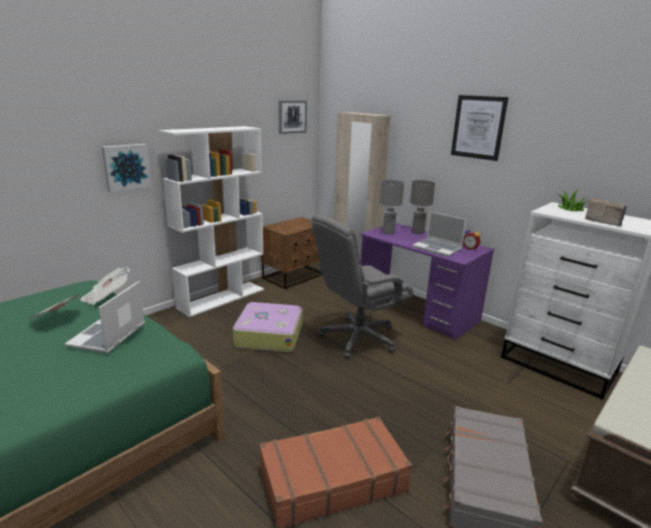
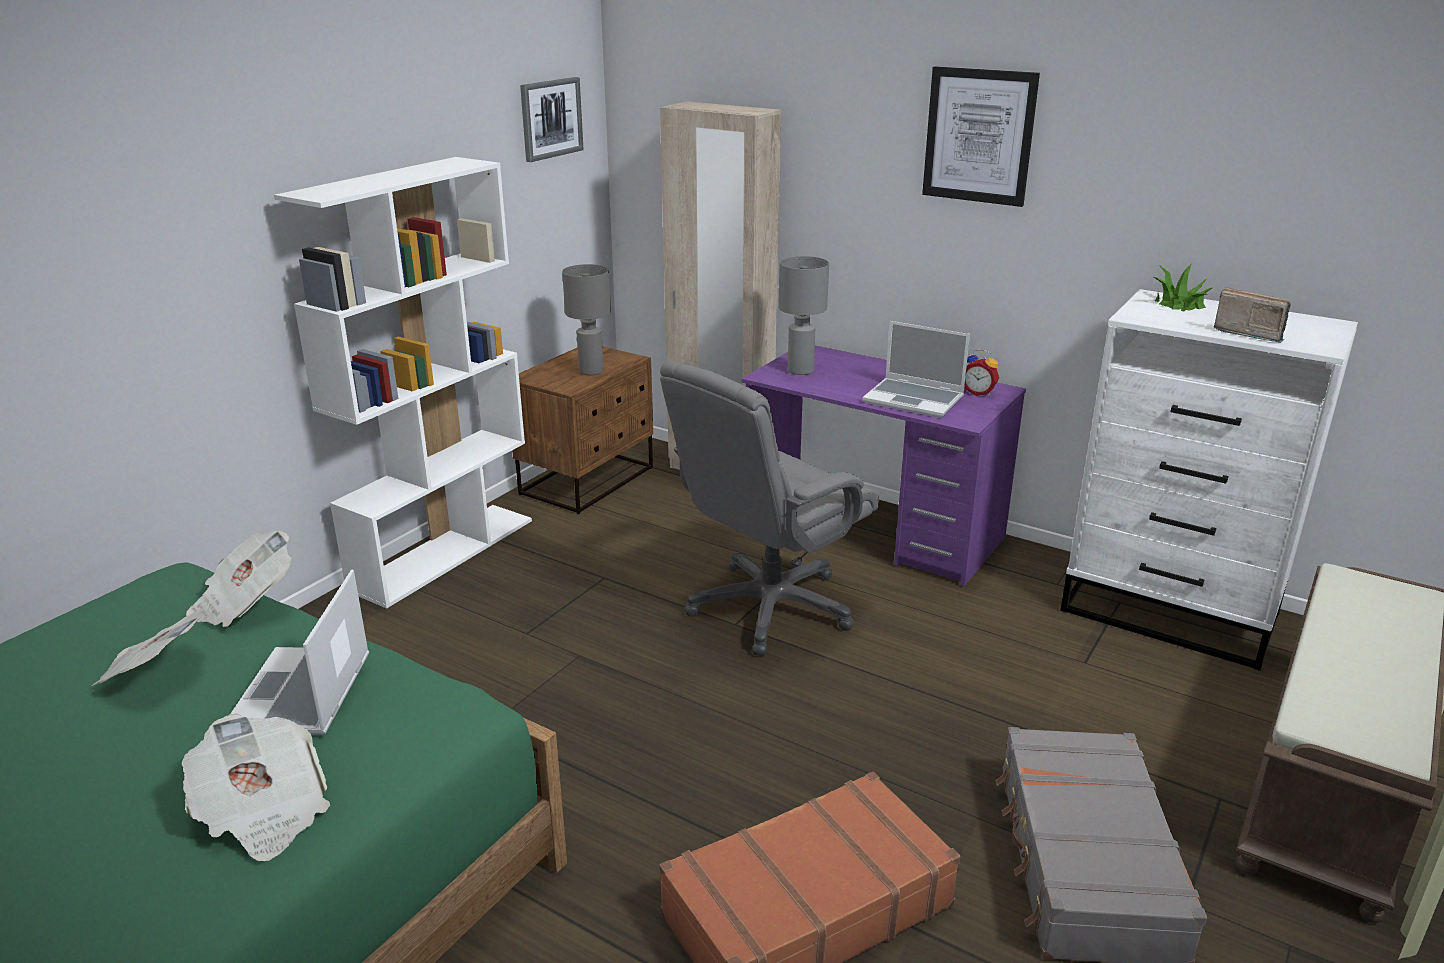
camera: 10 degrees left, 5 degrees up
(65, 383) = (263, 813): none -> newspaper
(126, 167) = (212, 289): picture -> none
(269, 335) = (580, 627): suitcase -> none
(418, 232) = (861, 363): grey table lamp -> grey table lamp (591, 372)

